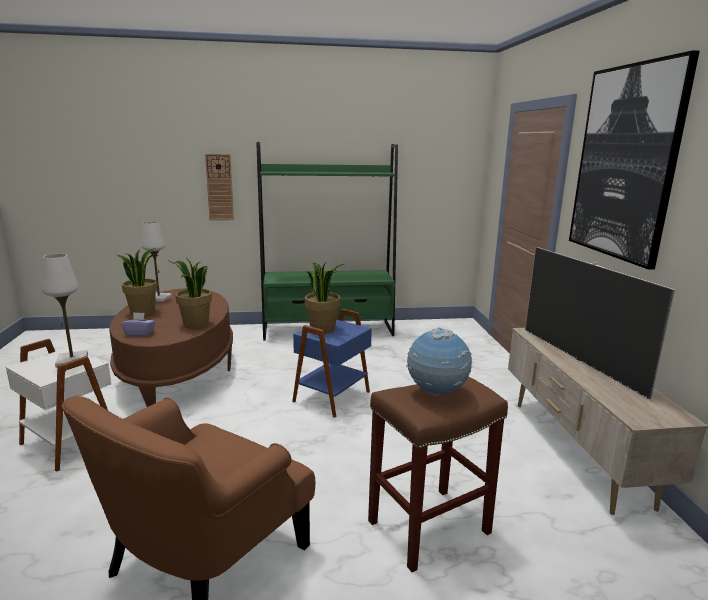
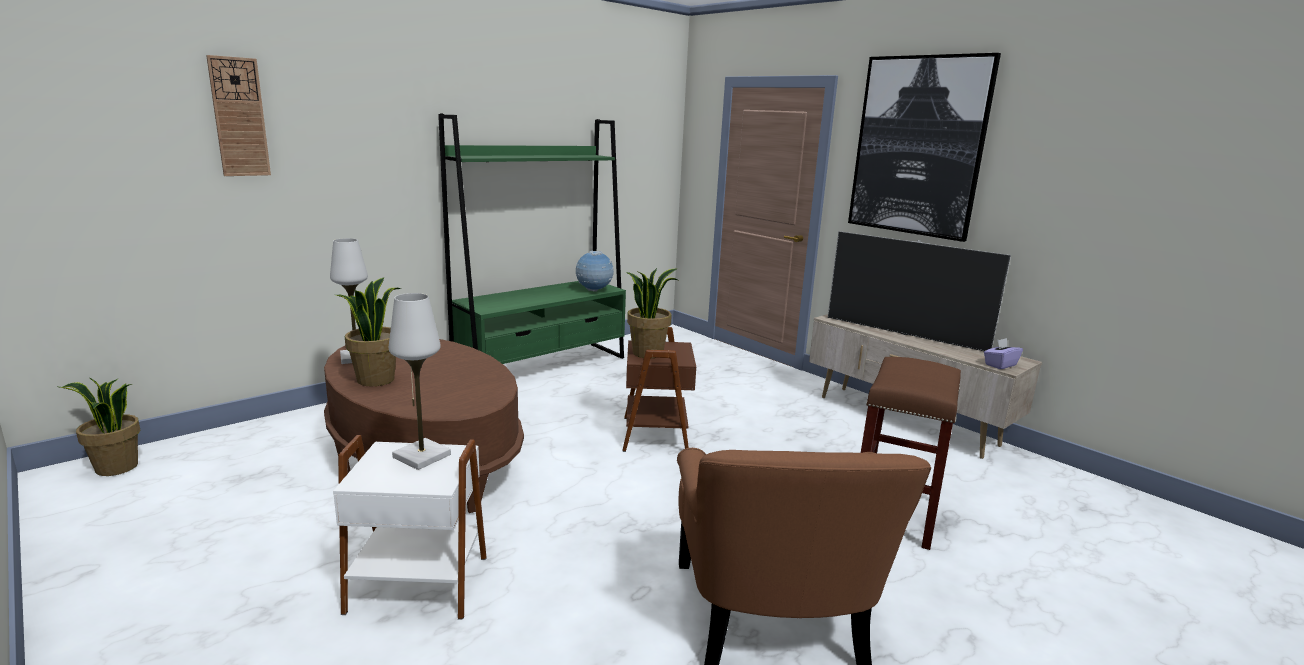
camera: 35 degrees left, 0 degrees up
(139, 333) = (434, 405): purple tissue box -> purple tissue box (1000, 365)
(195, 325) = (487, 379): potted plant -> potted plant (116, 468)
(219, 187) = (382, 181): wall clock -> wall clock (239, 117)
(333, 397) = (657, 434): blue side table -> brown side table
(436, 393) = (917, 375): globe -> globe (594, 291)

